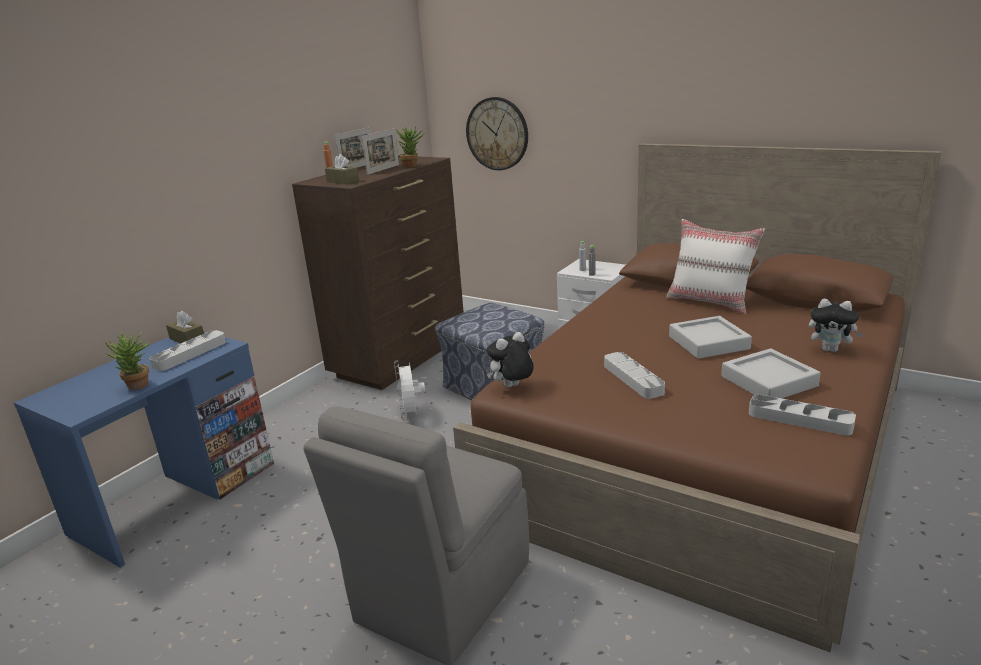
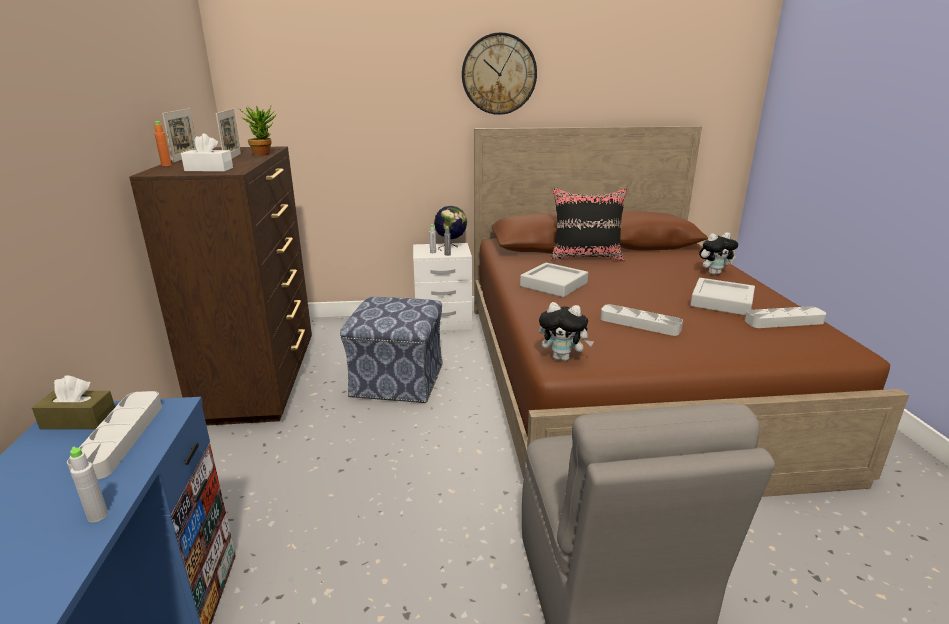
camera: 40 degrees left, 0 degrees up
(139, 387) = (98, 516): potted plant -> grey bottle
(342, 181) = (209, 169): brown tissue box -> white tissue box
(410, 414) = (346, 435): white fan -> none
(497, 134) = (313, 123): wall clock -> wall clock (499, 74)
(512, 387) = (563, 358): plush toy -> plush toy turned 90 degrees counterclockwise
(607, 267) = (451, 247): none -> globe
(708, 343) = (638, 285): grey tray -> grey tray (553, 284)
(710, 302) = (586, 257): white pillow -> black pillow

